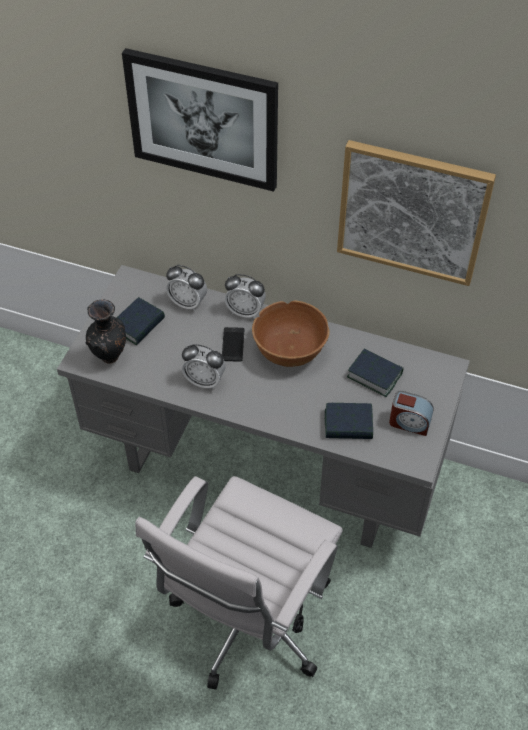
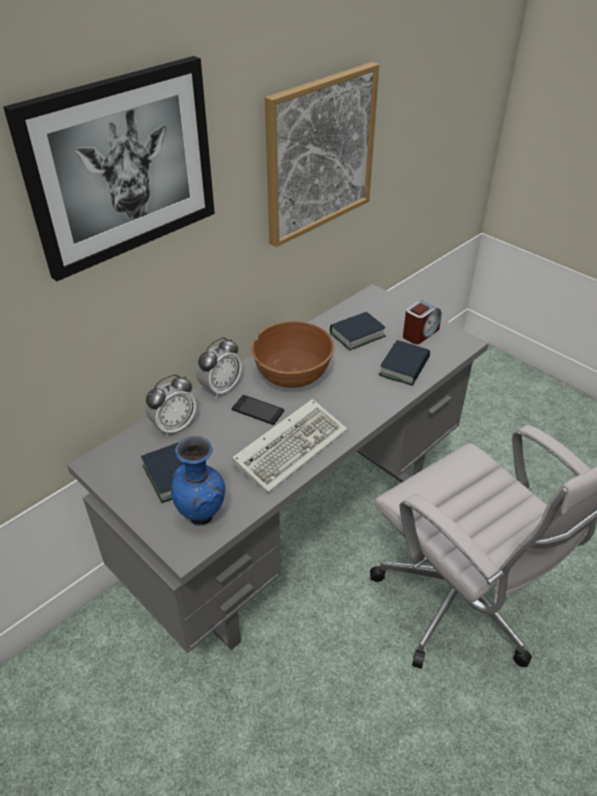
camera: 65 degrees left, 10 degrees down
(110, 358) = (203, 517): black vase -> blue vase
(204, 381) = (291, 446): alarm clock -> keyboard

